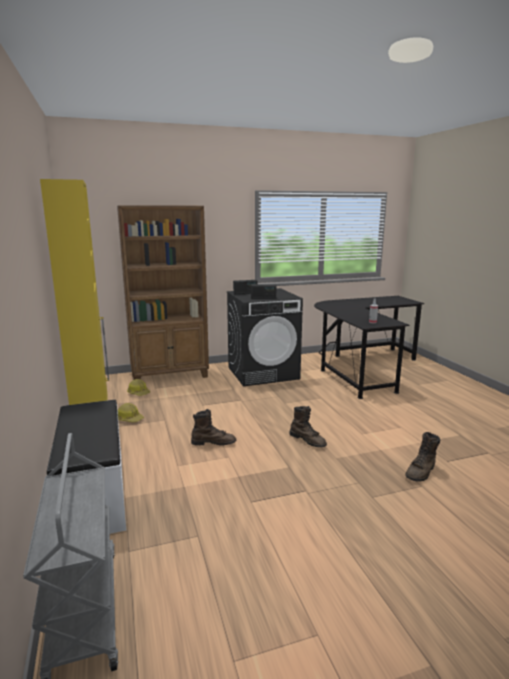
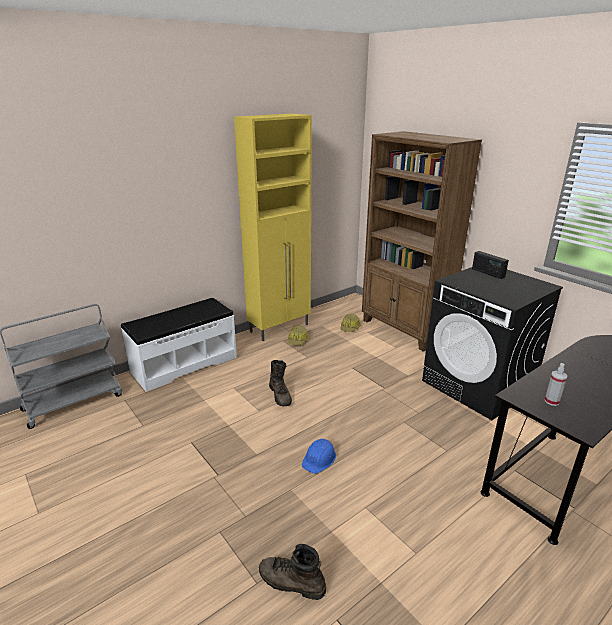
camera: 70 degrees right, 10 degrees up
(263, 298) = (474, 287): radio -> none
(308, 440) = (319, 459): brown boot -> blue hard hat

